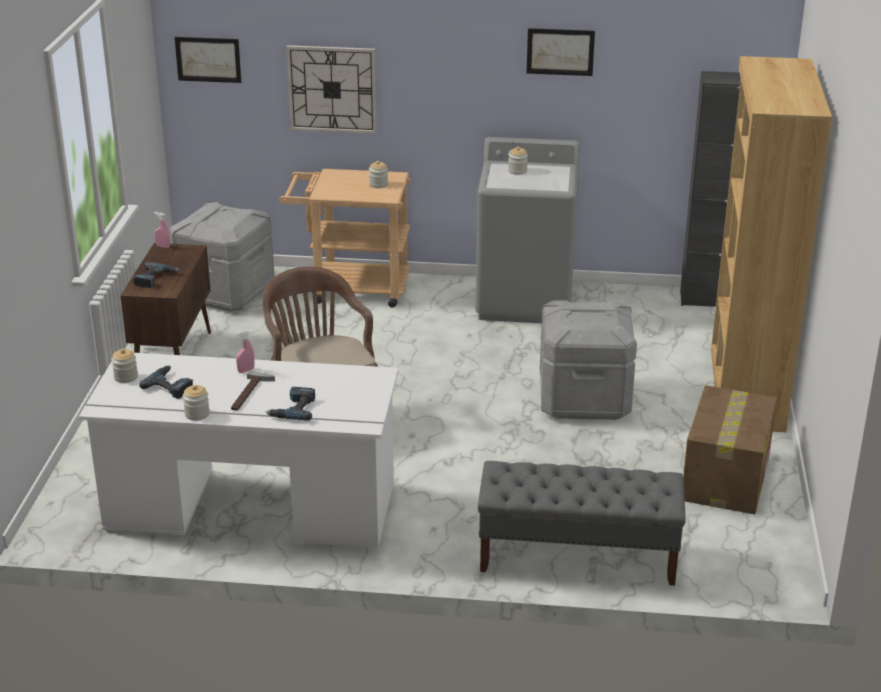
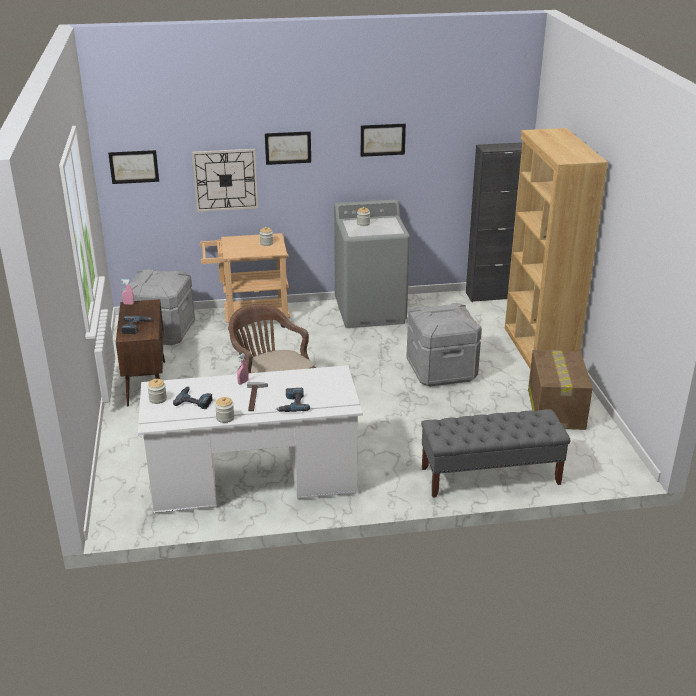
camera: 15 degrees left, 0 degrees up
(421, 51) = (288, 147): none -> picture

